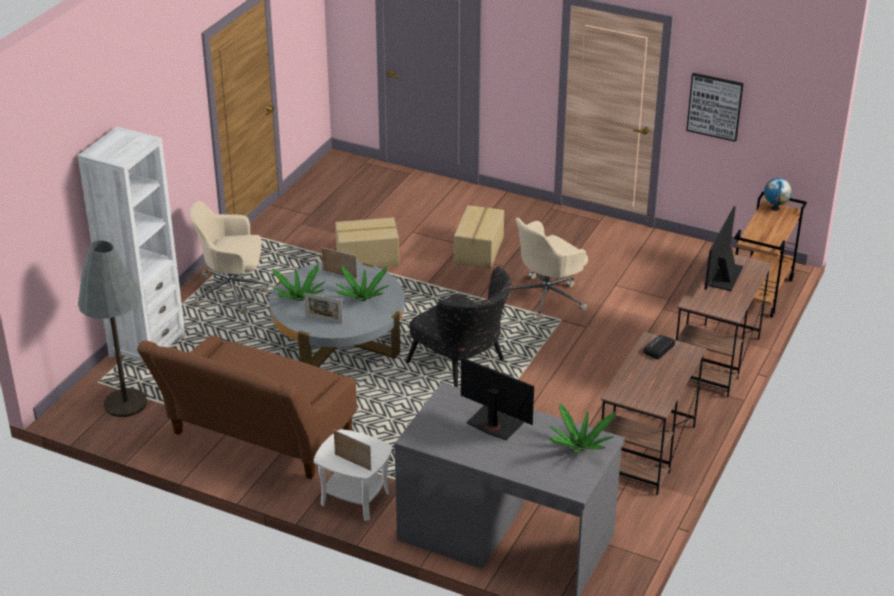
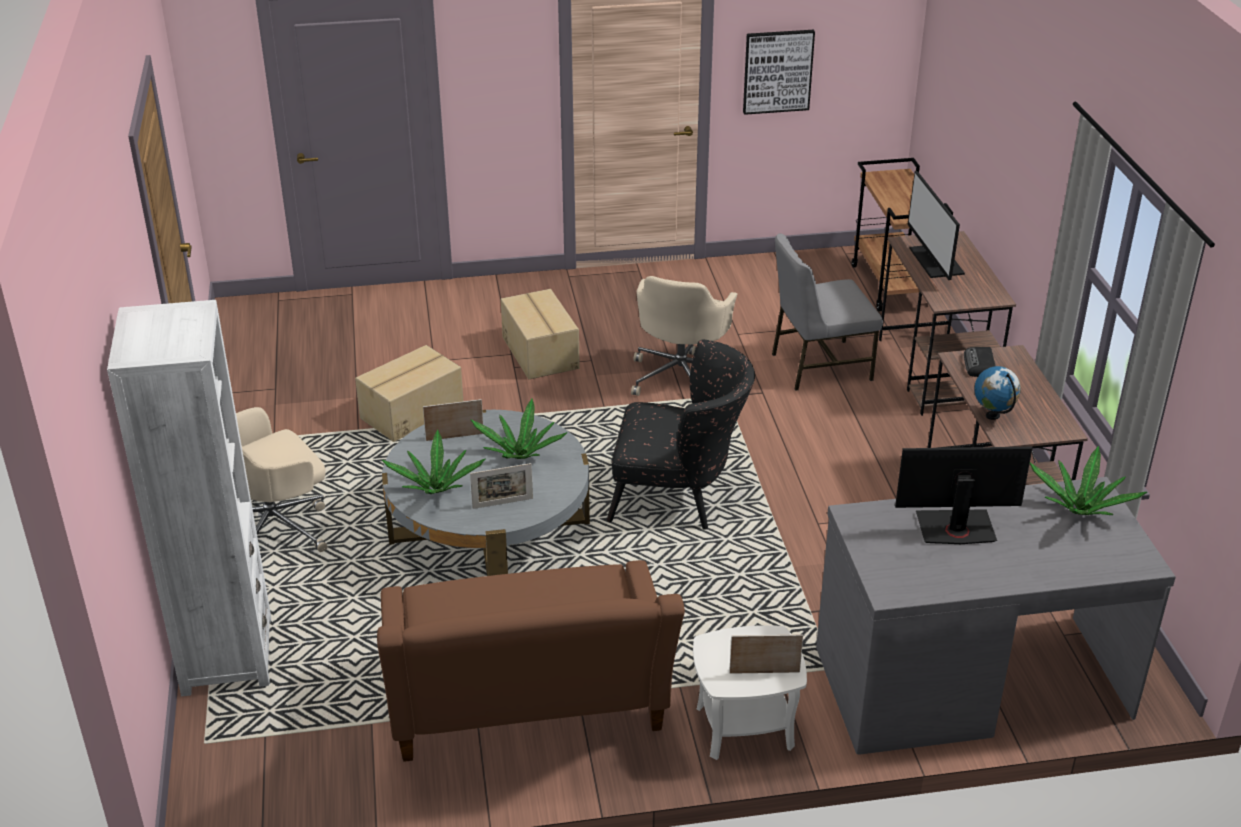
camera: 35 degrees left, 0 degrees up
(125, 403) = (281, 754): grey floor lamp -> none
(643, 325) = (819, 366): none -> grey chair
(775, 208) = (885, 176): globe -> globe (993, 416)

